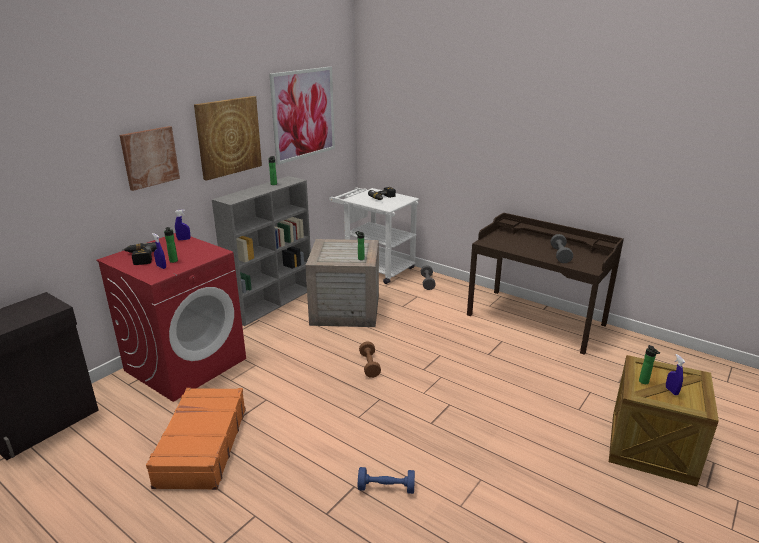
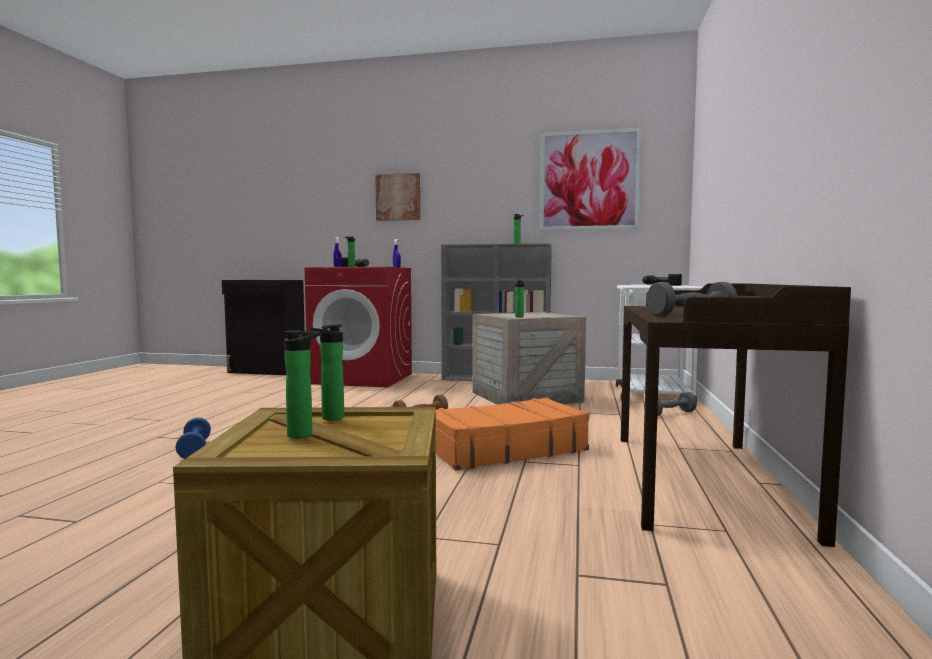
camera: 65 degrees right, 20 degrees down
(201, 446) = (251, 397): orange suitcase -> orange suitcase (505, 448)
(228, 137) = (480, 191): picture -> none
(671, 391) = (304, 434): blue spray bottle -> bottle

